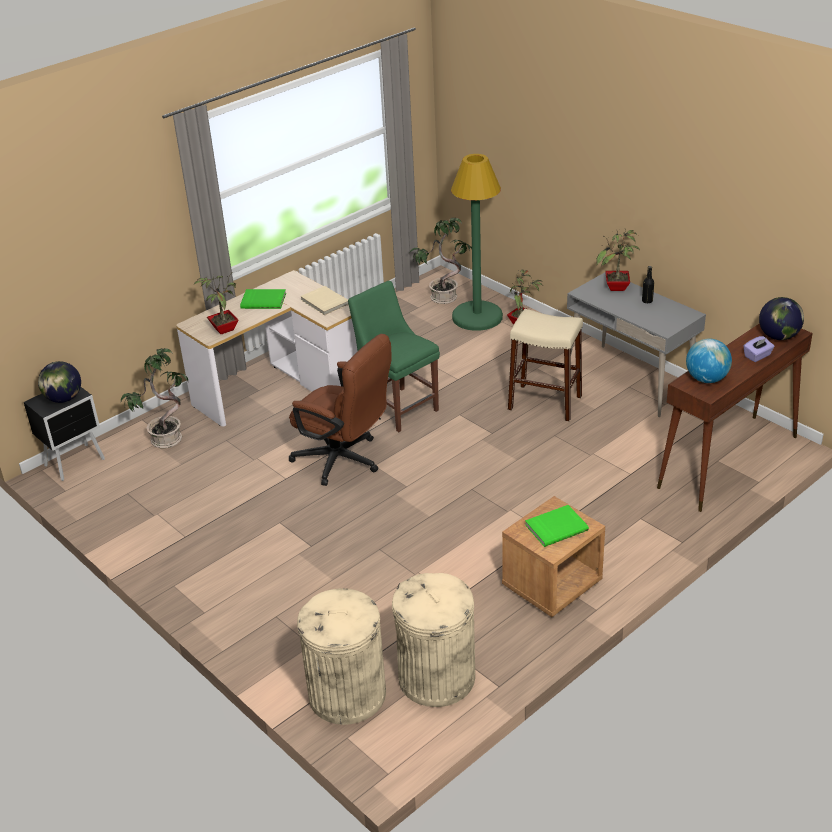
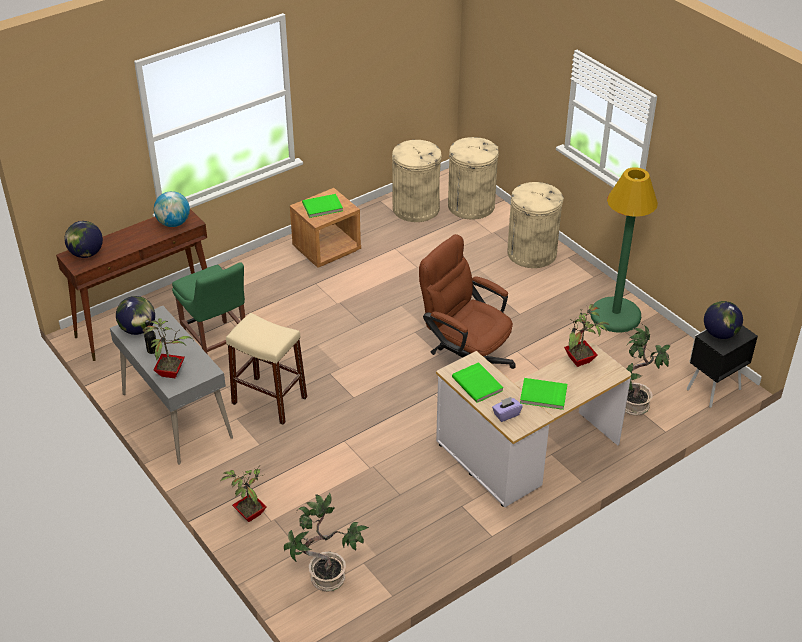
camera: 175 degrees left, 5 degrees up
(255, 614) = (532, 253): none -> beige trash can
(324, 302) = (478, 384): beige book -> green book
(398, 407) = (410, 413): green chair -> green chair (217, 345)
(477, 317) = (297, 533): green floor lamp -> green floor lamp (615, 315)
(675, 315) = (138, 330): none -> globe
(757, 356) = (119, 238): purple tissue box -> purple tissue box (506, 414)

